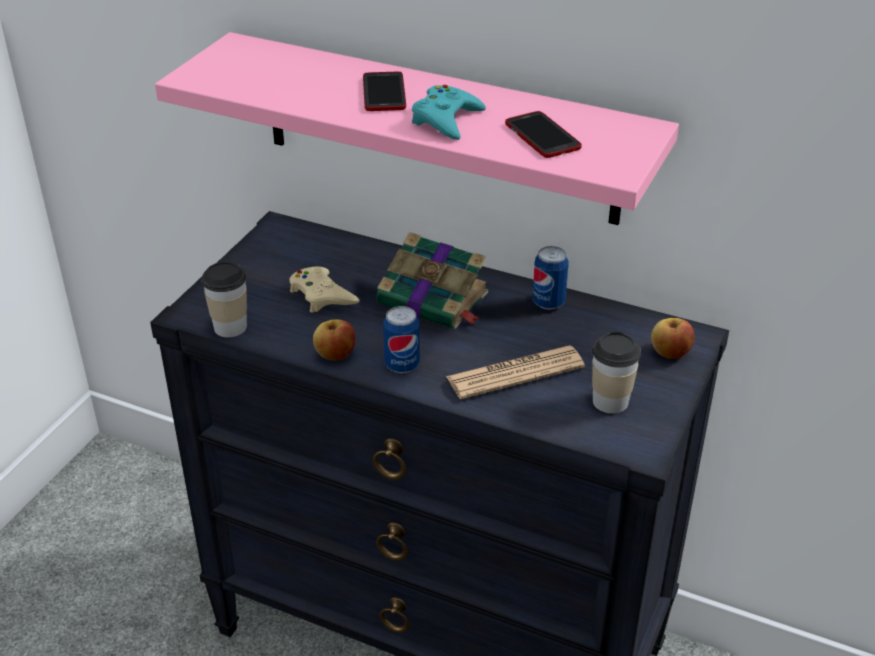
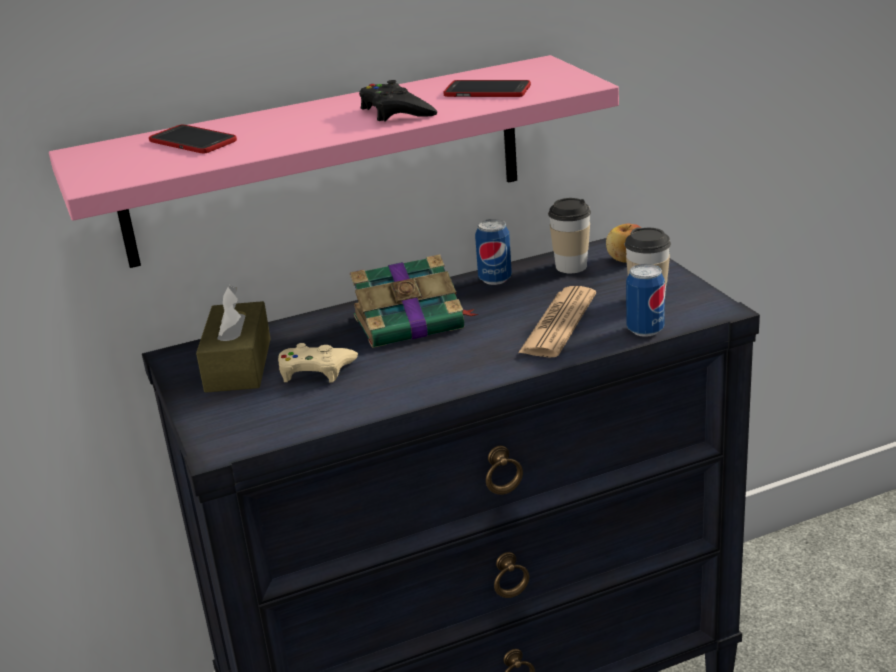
camera: 45 degrees left, 10 degrees down
(230, 327) = (279, 432): cup -> cup (571, 266)
(294, 258) = (238, 365): none -> brown tissue box
(335, 354) = (408, 393): apple -> none
(384, 93) = (305, 121): phone -> phone (193, 141)
(402, 365) = (472, 367): can -> can (645, 330)
(446, 120) = (396, 112): turquoise game controller -> black game controller

